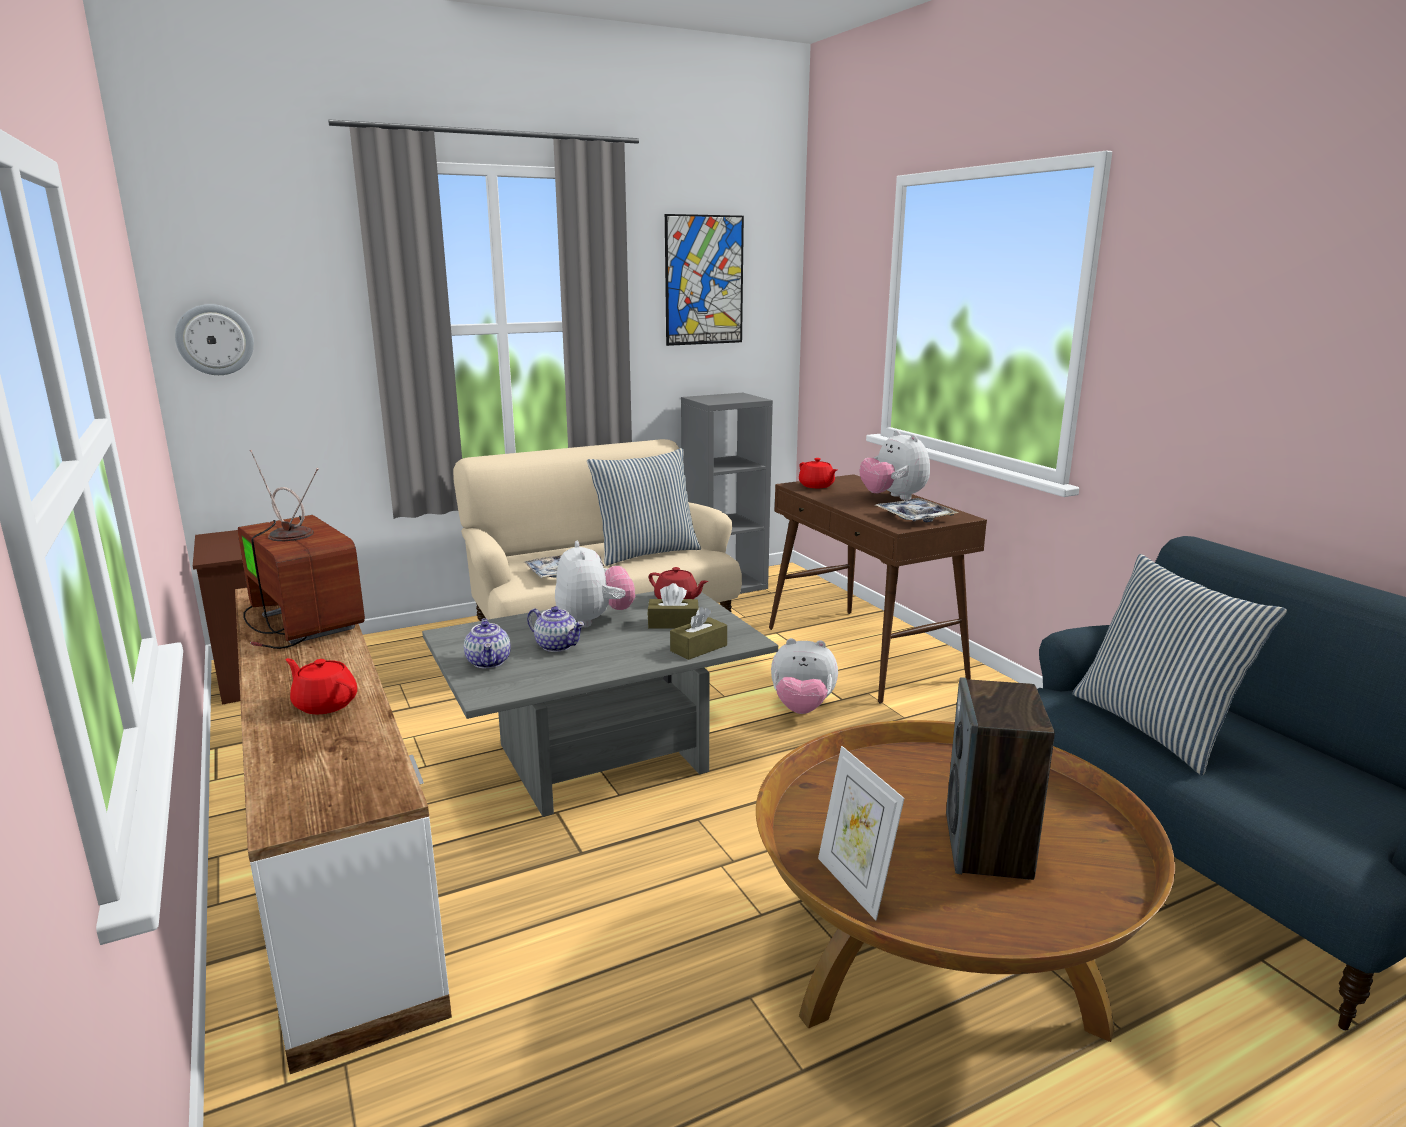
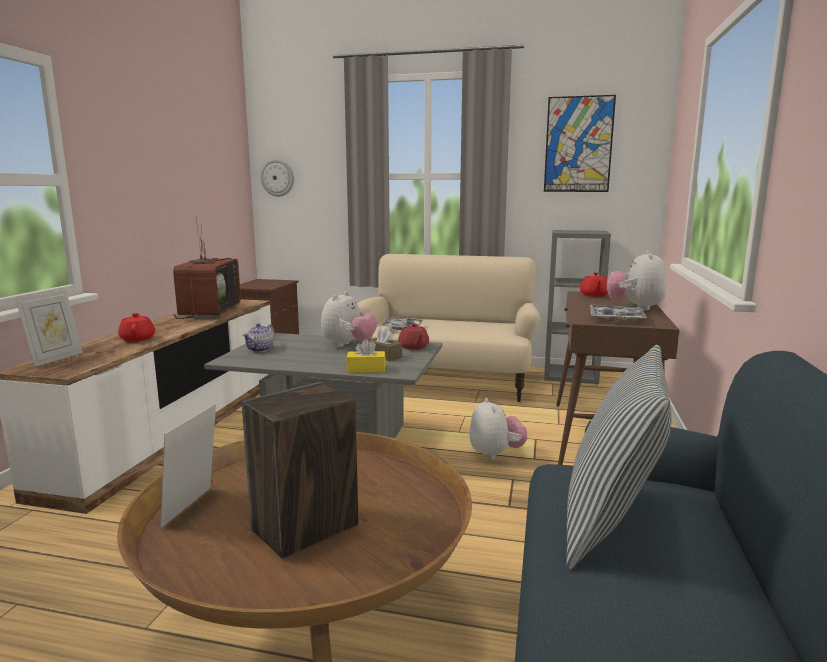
camera: 40 degrees right, 5 degrees down
(289, 785) = (55, 359): none -> picture frame
(557, 646) = (304, 351): teapot -> none
(646, 553) = (472, 328): pillow -> none
(698, 648) = (366, 369): brown tissue box -> yellow tissue box
(802, 708) = (495, 454): plush toy -> plush toy turned 150 degrees counterclockwise

